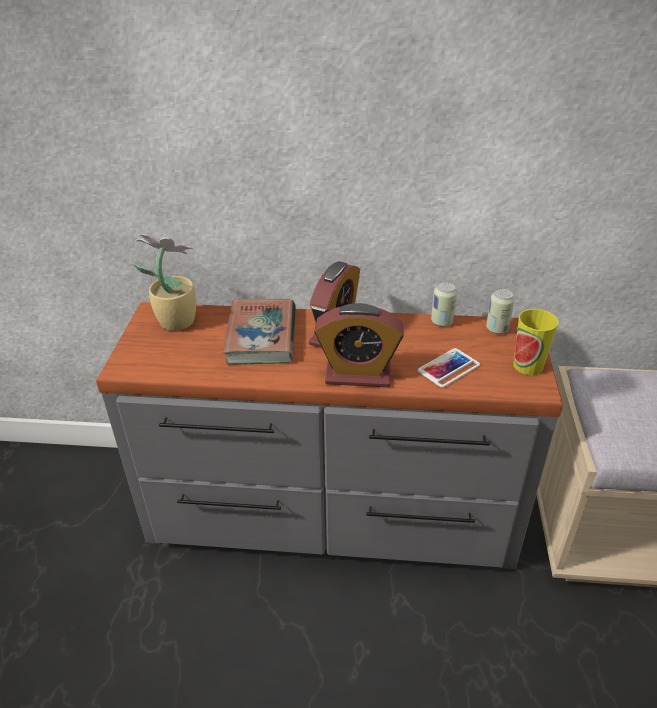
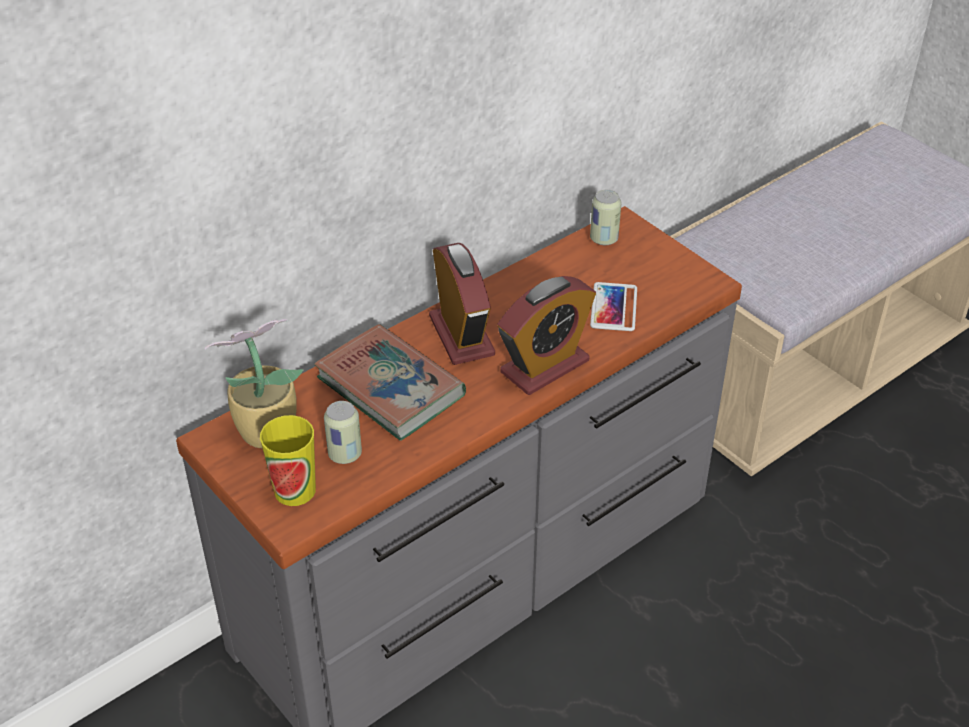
camera: 45 degrees left, 5 degrees up
(442, 322) = (545, 261): can -> can (345, 454)
(528, 365) = (674, 262): cup -> cup (295, 490)

